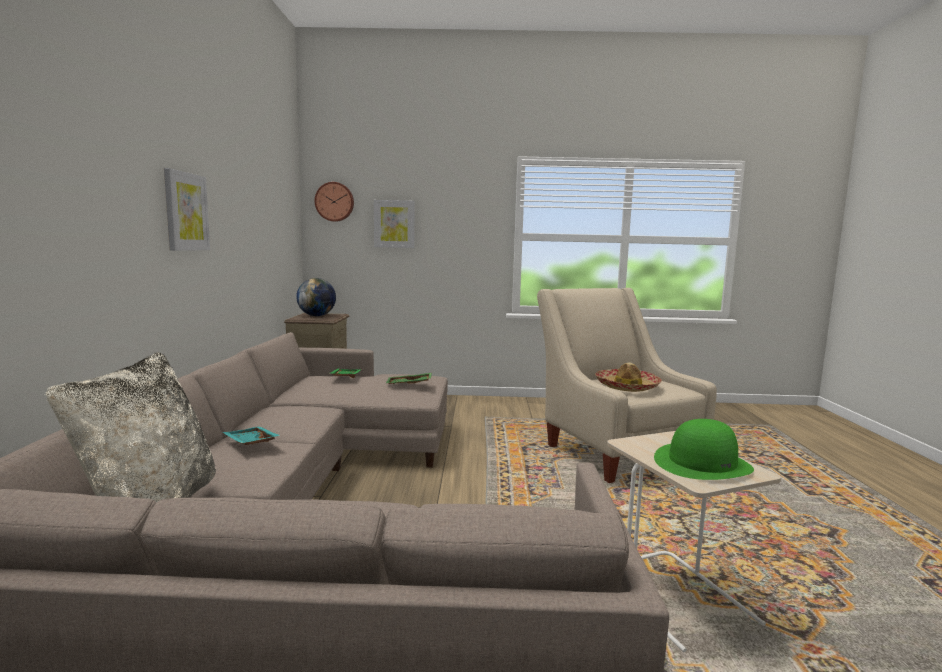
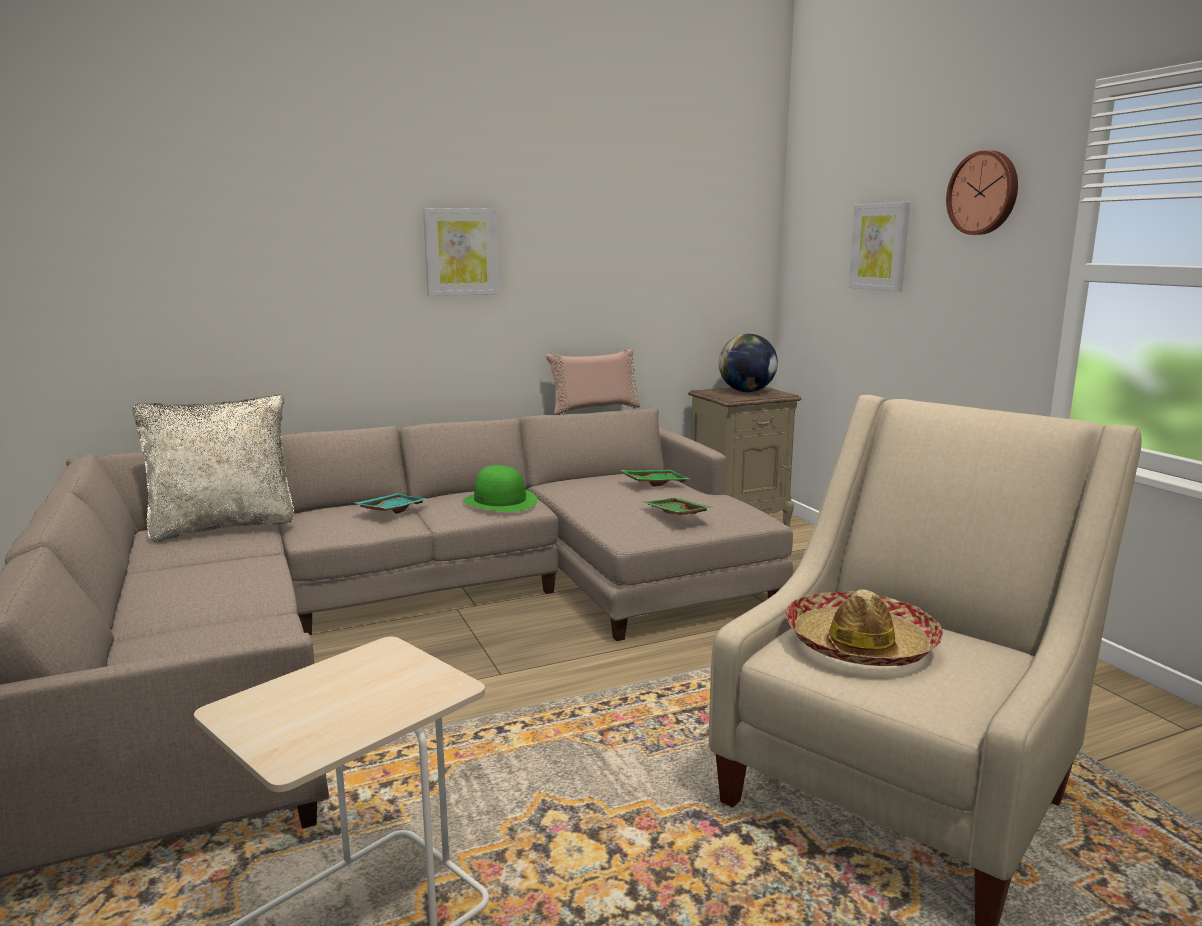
camera: 65 degrees right, 5 degrees up
(263, 339) = (594, 410): none -> beige pillow
(334, 202) = (815, 211): wall clock -> wall clock (984, 193)
(702, 463) = (317, 711): green hat -> green hat (500, 501)

